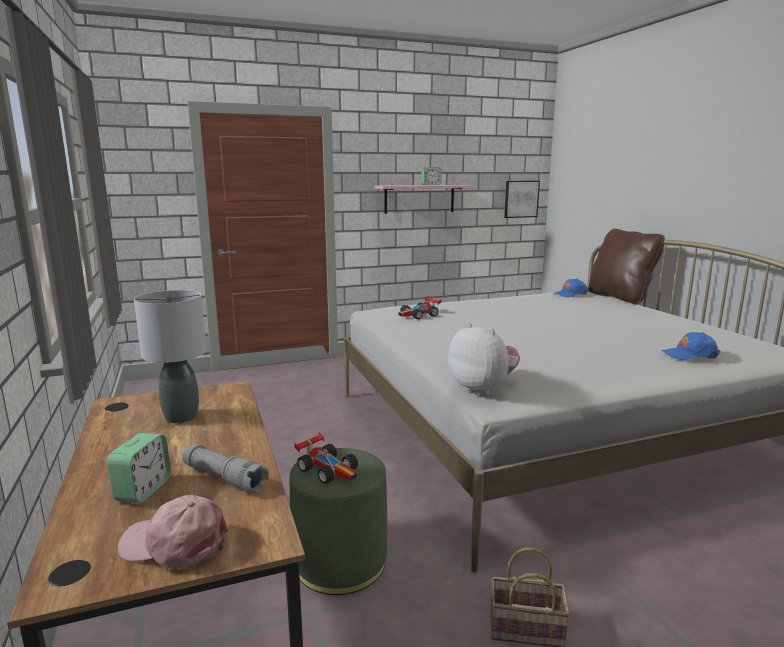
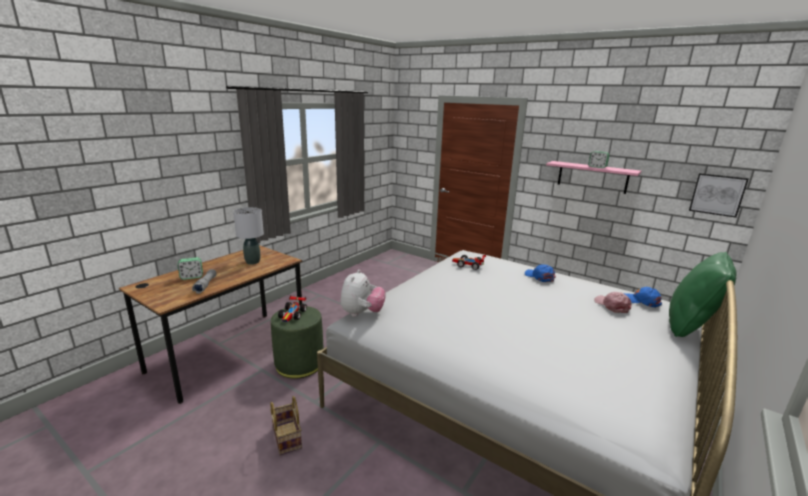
camera: 55 degrees right, 5 degrees up
(175, 543) = (160, 293): pink cap -> pink cap (612, 305)
(620, 297) = (690, 326): brown pillow -> green pillow
(689, 355) = (529, 378): blue cap -> blue cap (539, 277)

